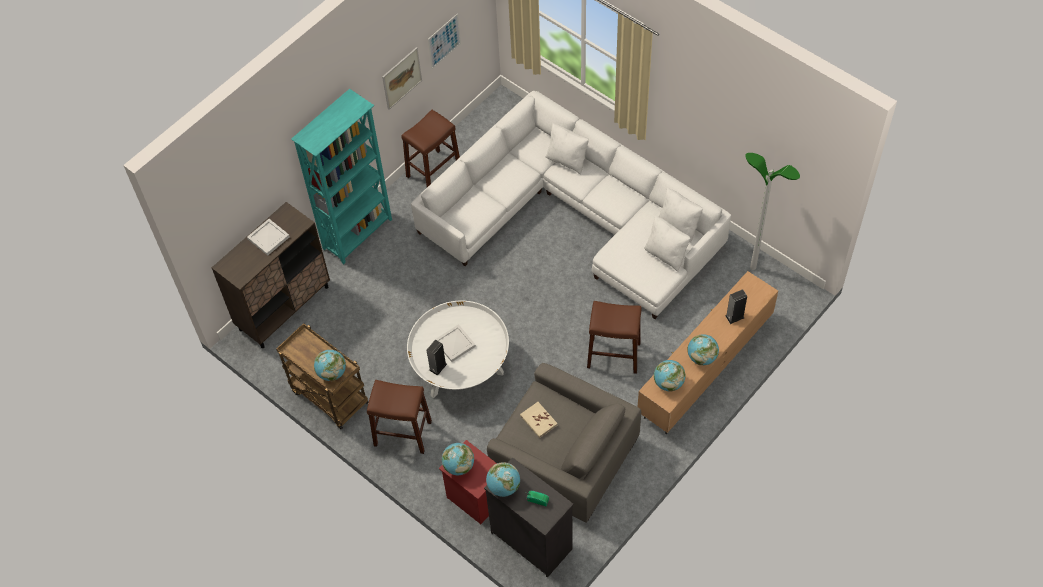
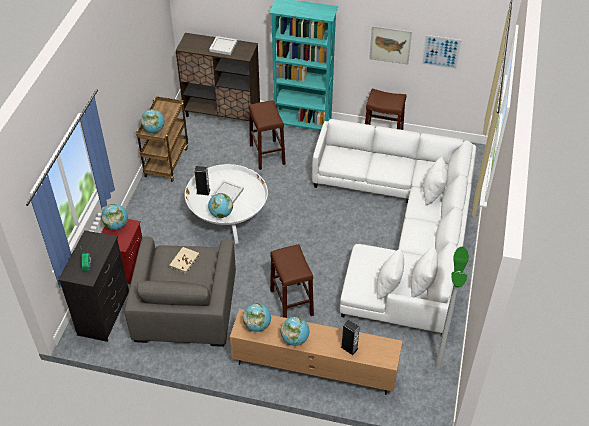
camera: 60 degrees right, 10 degrees down
(403, 433) = (157, 209): brown stool -> brown stool (267, 154)
(503, 487) = (89, 240): globe -> globe (221, 214)

